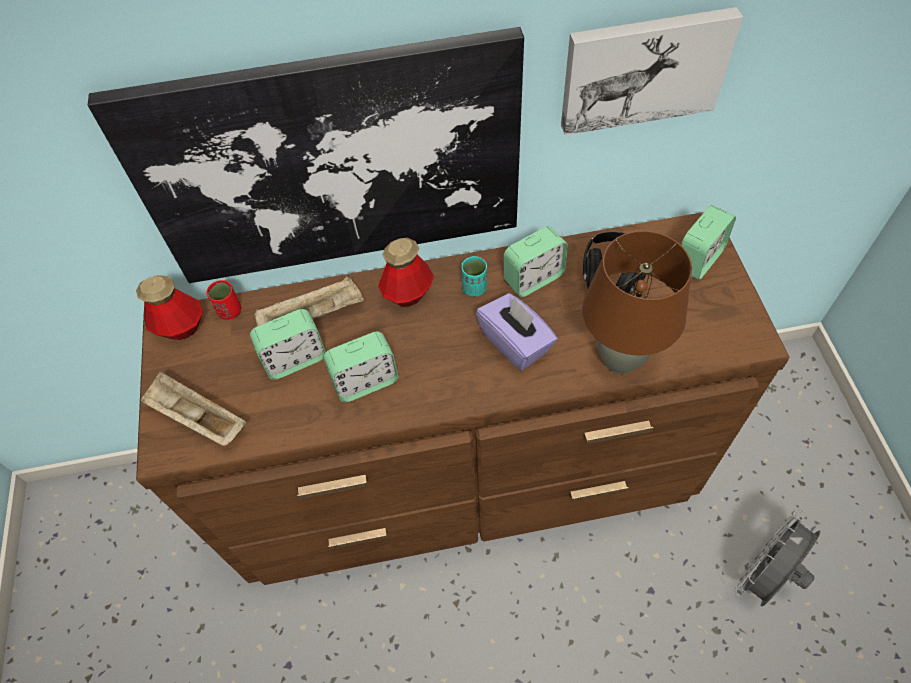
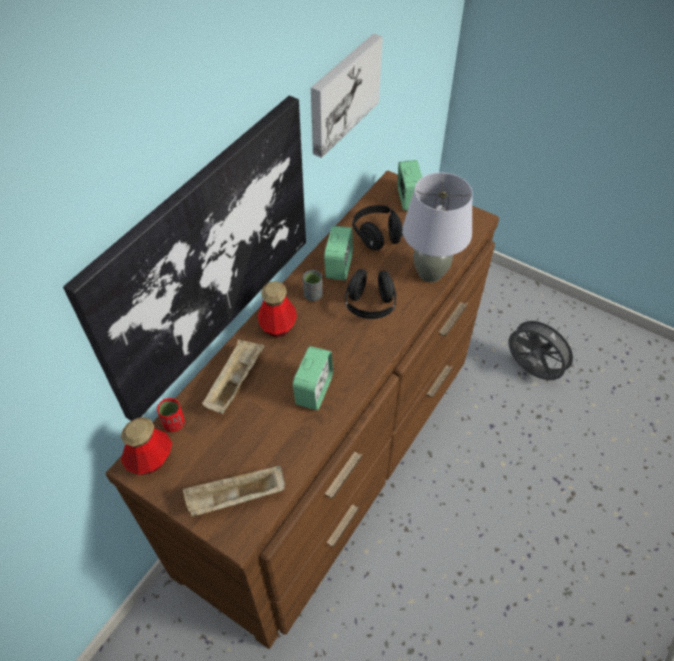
camera: 50 degrees left, 5 degrees down
(295, 359) = (255, 414): alarm clock -> none
(474, 288) = (313, 295): turquoise cup -> grey cup
(516, 342) = (370, 305): purple tissue box -> black headphones
(620, 359) = (430, 273): brown table lamp -> grey table lamp
(764, 576) = (531, 371): grey fan -> grey fan turned 135 degrees clockwise

